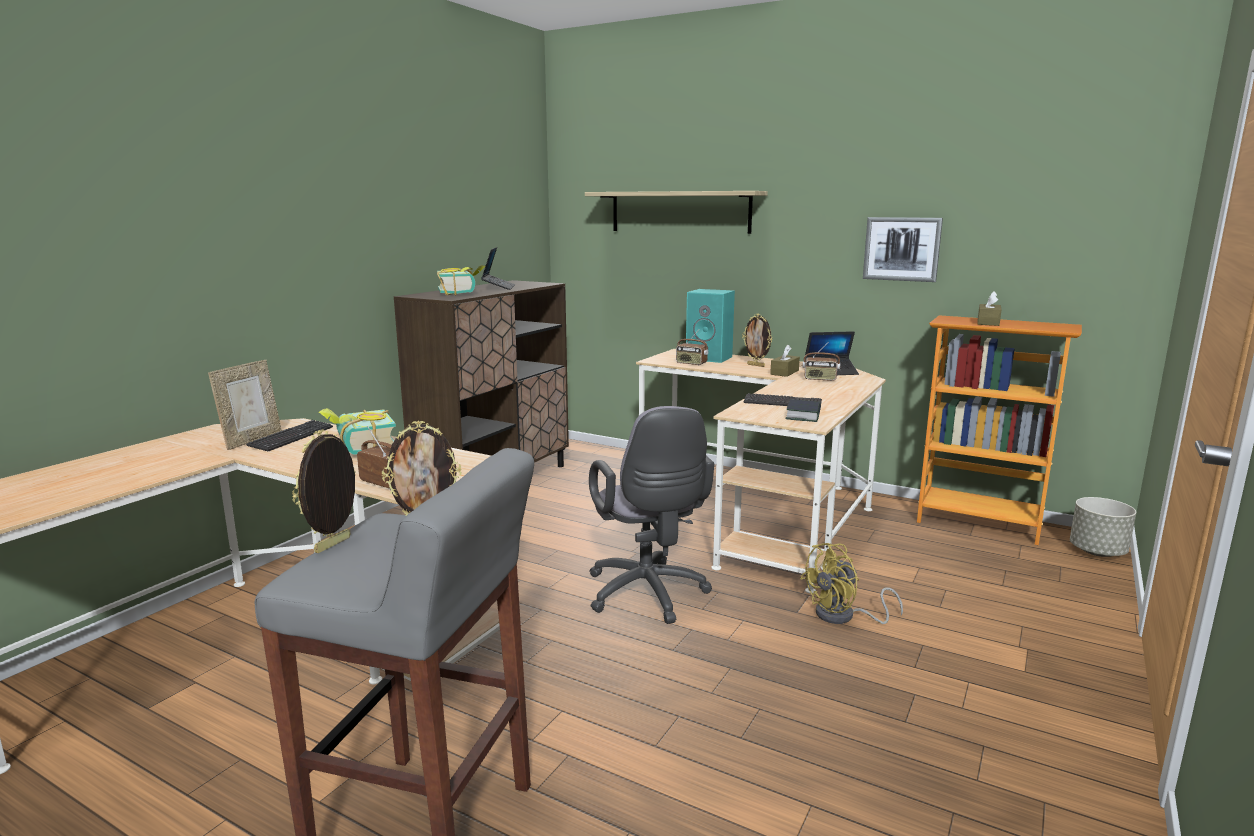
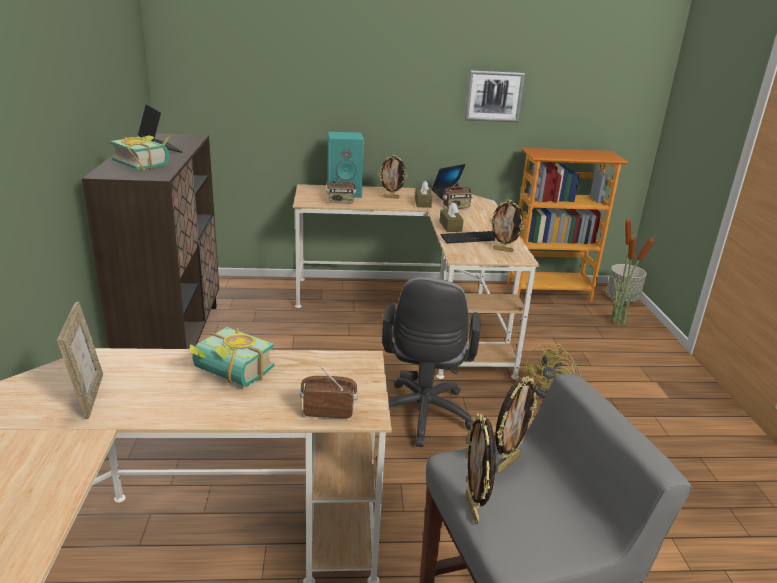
camera: 35 degrees left, 10 degrees up
(291, 437) = (128, 380): keyboard -> none
(648, 596) = (422, 417): grey office chair -> grey office chair turned 60 degrees clockwise
(679, 212) = (299, 58): shelf -> none
(803, 415) = (503, 250): book -> picture frame
(988, 322) = (563, 154): brown tissue box -> brown tissue box (450, 226)
(1049, 573) = (616, 322): none -> potted plant

